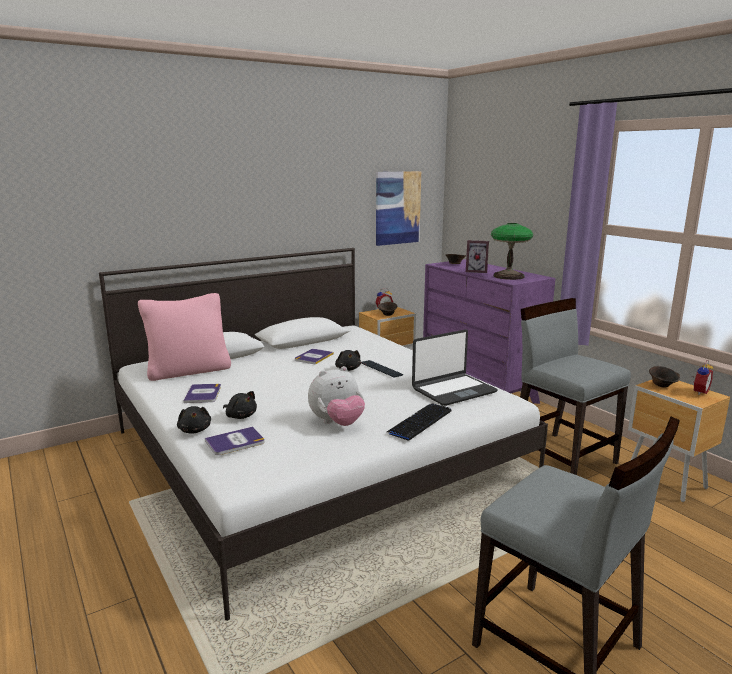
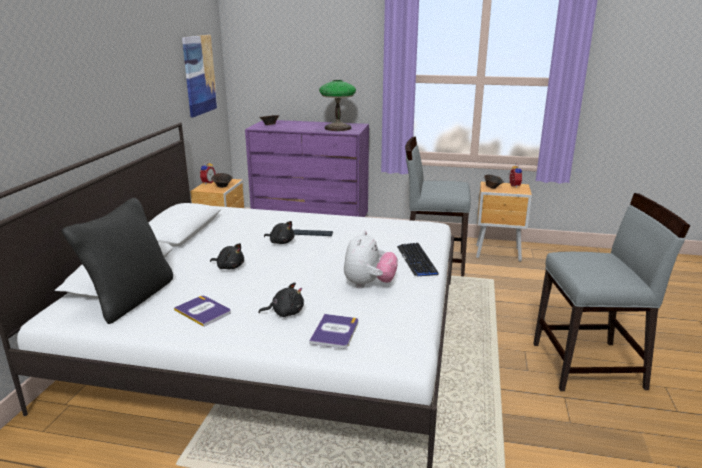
camera: 45 degrees left, 5 degrees up
(189, 371) = (131, 298): pink pillow -> black pillow
(195, 430) = (273, 341): black plush toy -> black plush toy (229, 267)
(313, 357) = (228, 242): book -> none
(453, 390) = (388, 231): laptop -> none
(476, 271) = (304, 128): picture frame -> none

